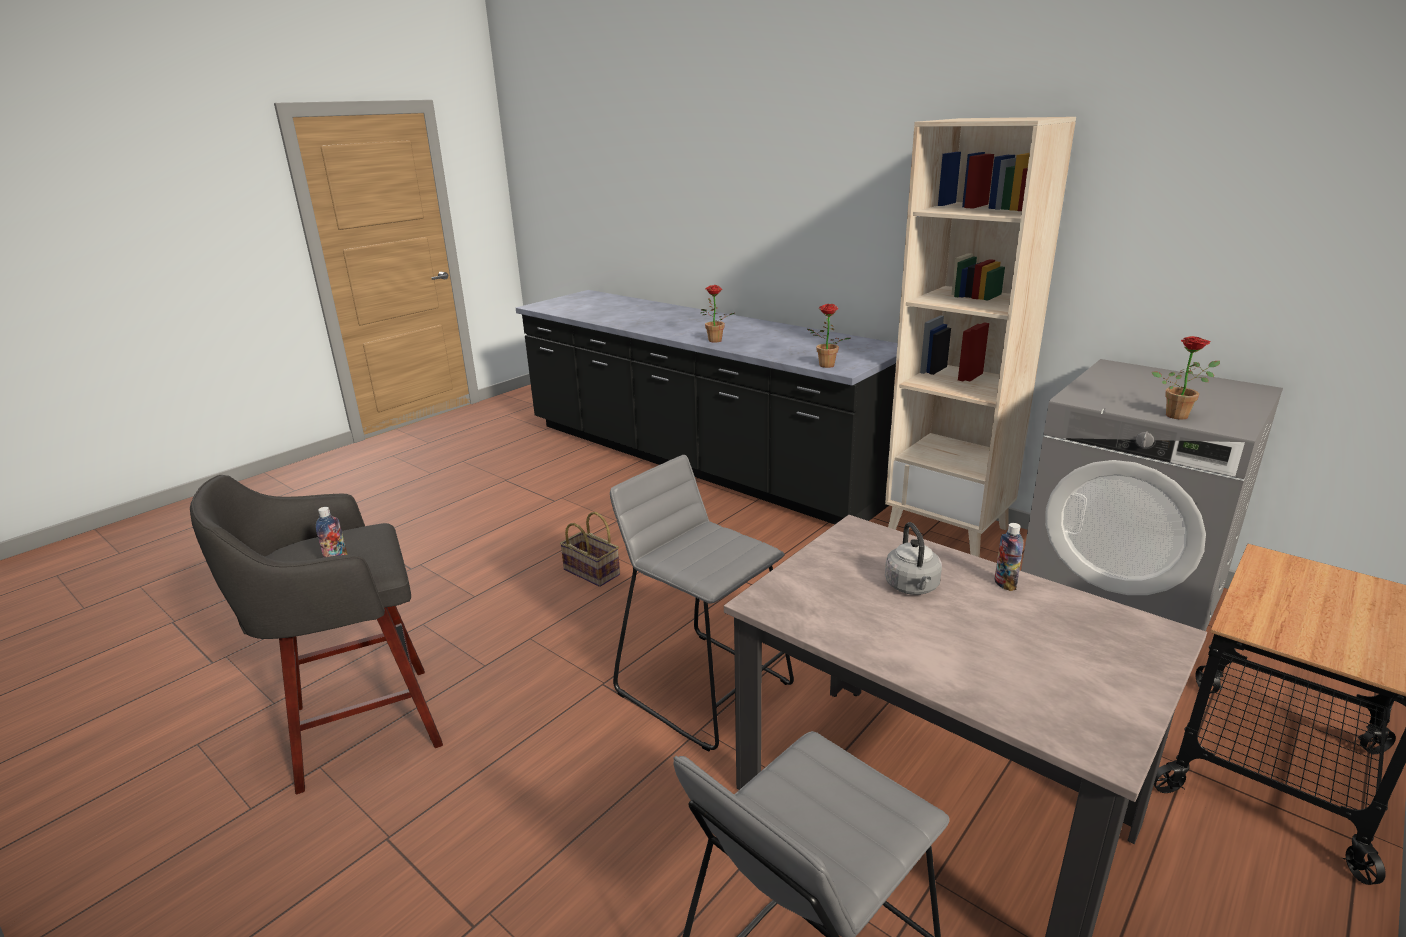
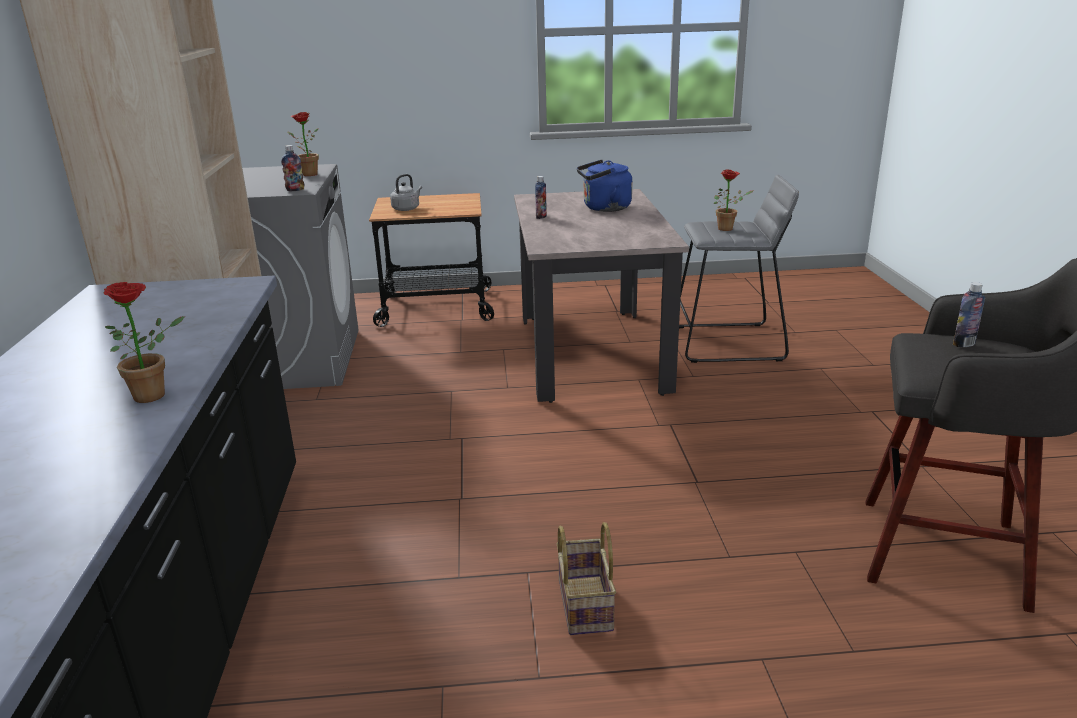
camera: 135 degrees left, 0 degrees up
(705, 687) = (623, 443): grey stool -> none
(824, 366) = (241, 294): potted plant -> potted plant (728, 228)
(912, 587) = (583, 226): grey kettle -> grey kettle (407, 209)
(996, 653) = (604, 208): none -> blue kettle
(1083, 397) = (295, 190): none -> bottle

